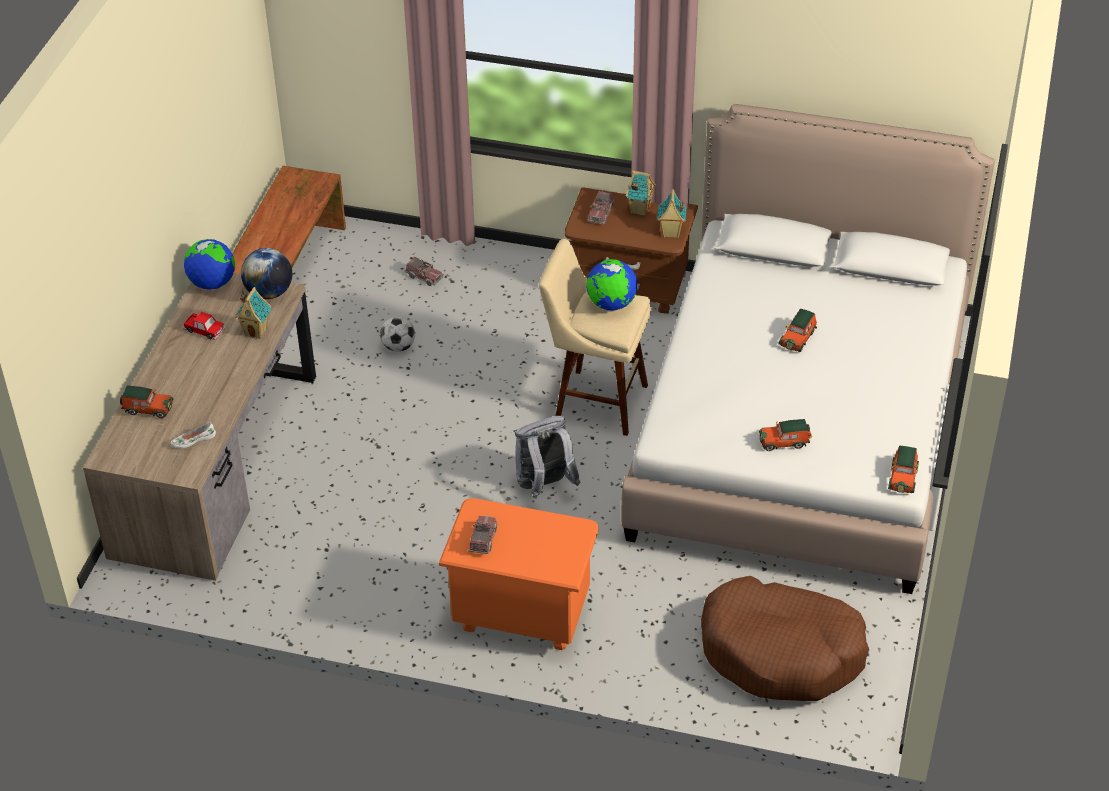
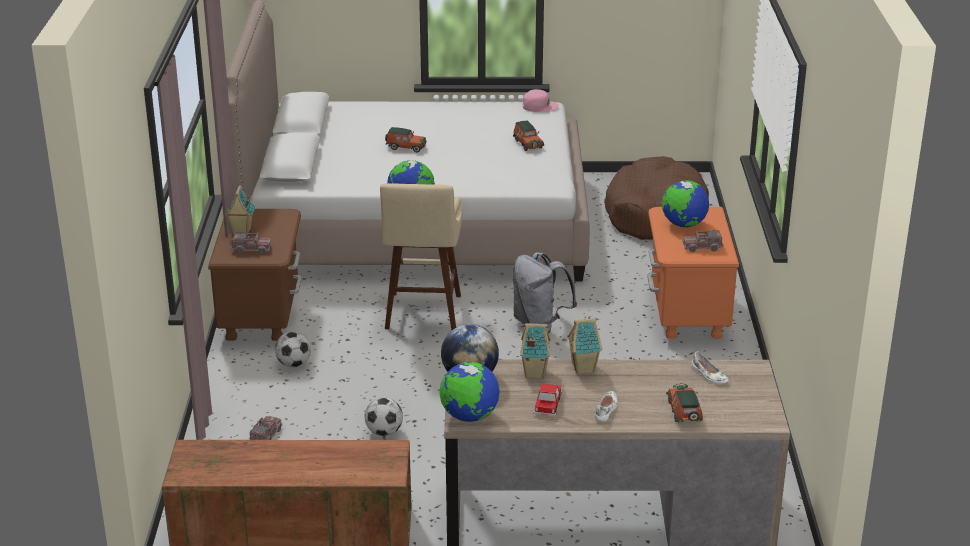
camera: 105 degrees left, 15 degrees down
(178, 362) = (606, 410): none -> white shoe
(534, 303) = (293, 364): none -> football
(541, 538) = (683, 225): none -> globe
(670, 233) = (274, 215): toy house -> toy house (584, 368)
(903, 477) = (539, 106): toy car -> pink cap

